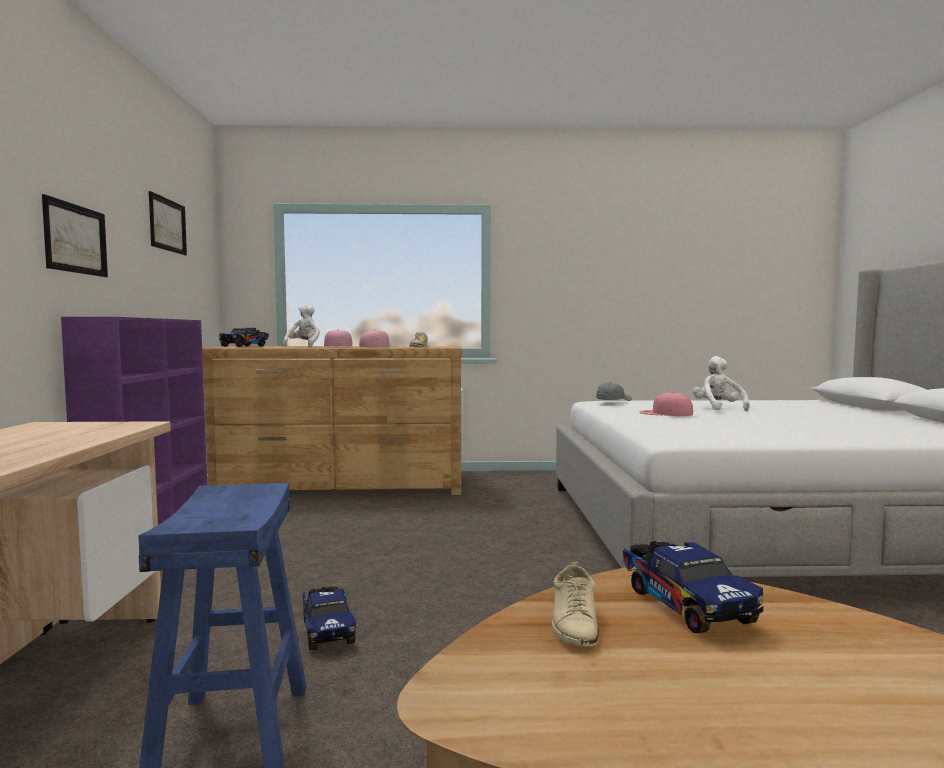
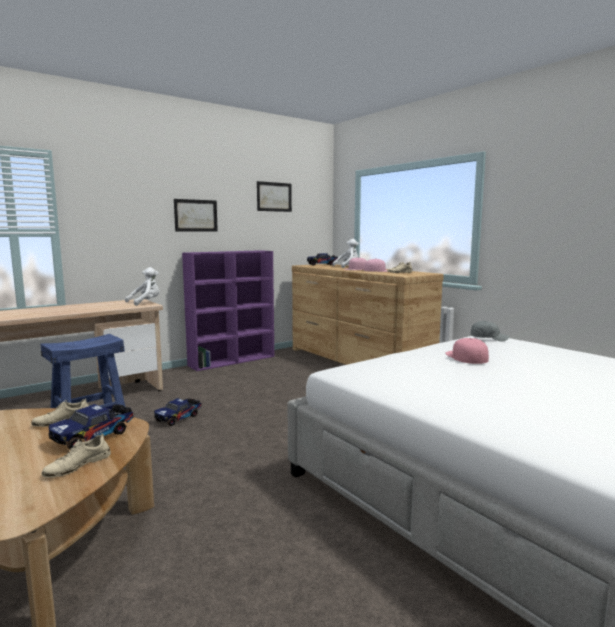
camera: 55 degrees right, 5 degrees up
(718, 408) = (544, 366): white plush toy -> white plush toy (146, 303)
(813, 626) = (77, 465): none -> beige shoe

